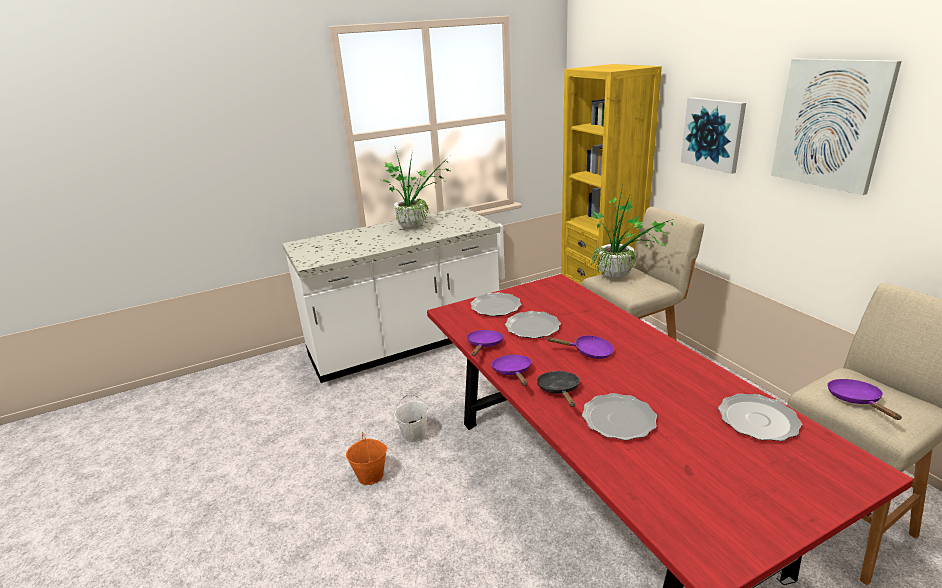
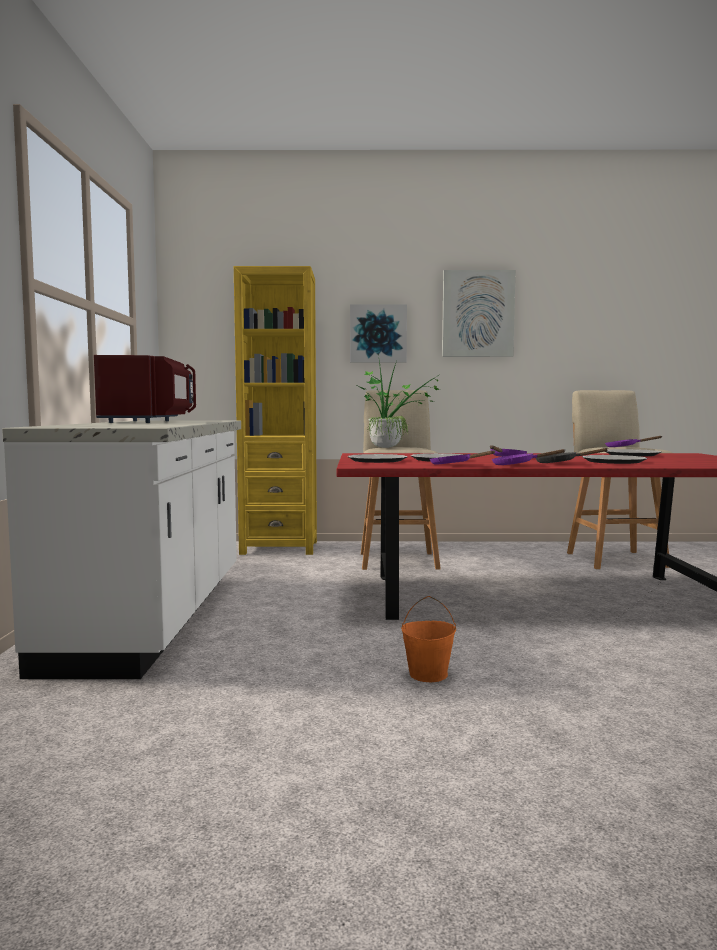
camera: 65 degrees left, 20 degrees down
(414, 434) = (372, 642): white bucket -> none
(416, 226) = (149, 422): potted plant -> red microwave

